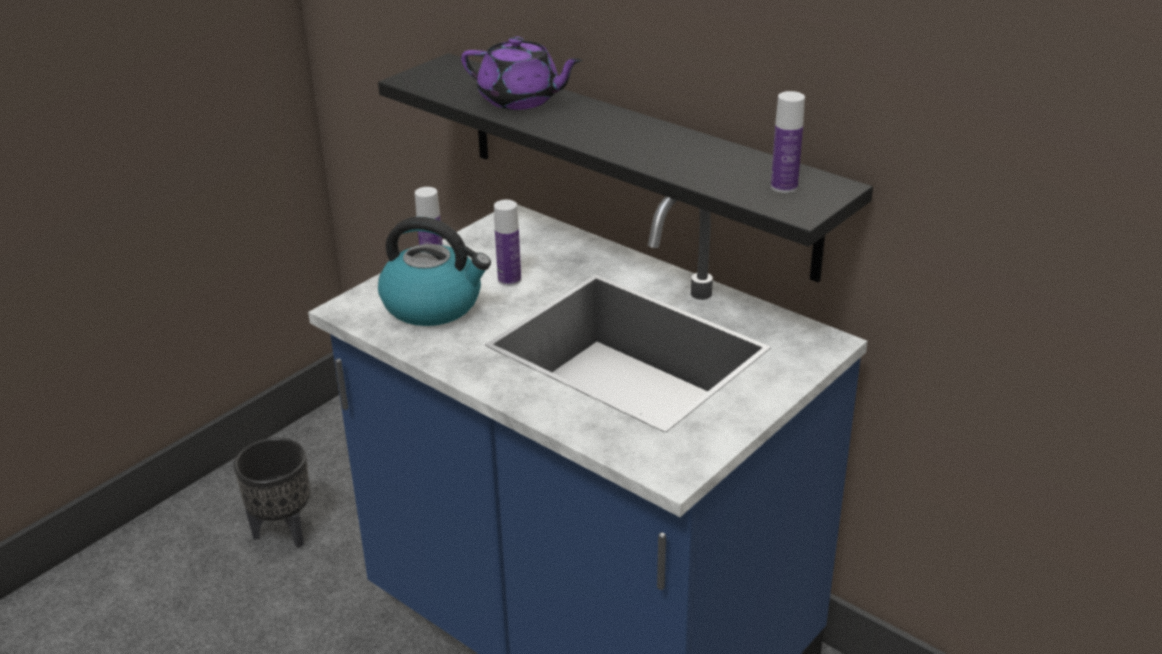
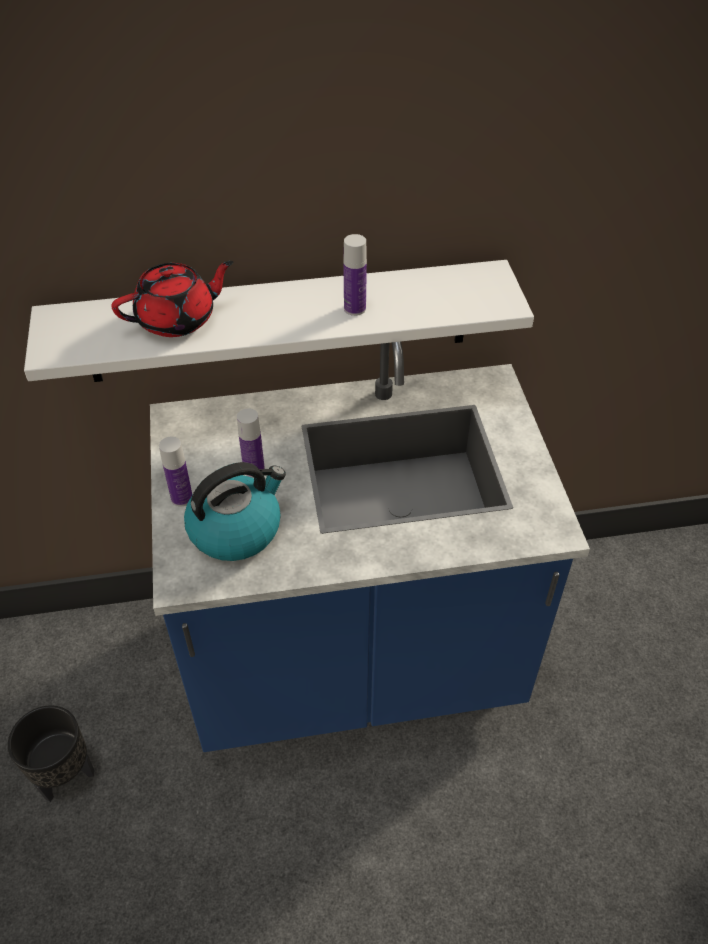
camera: 50 degrees left, 15 degrees up
(520, 100) = (178, 319): purple teapot -> red teapot
(636, 163) = (279, 322): black shelf -> white shelf
(784, 187) = (468, 291): bottle -> bottle (355, 308)

